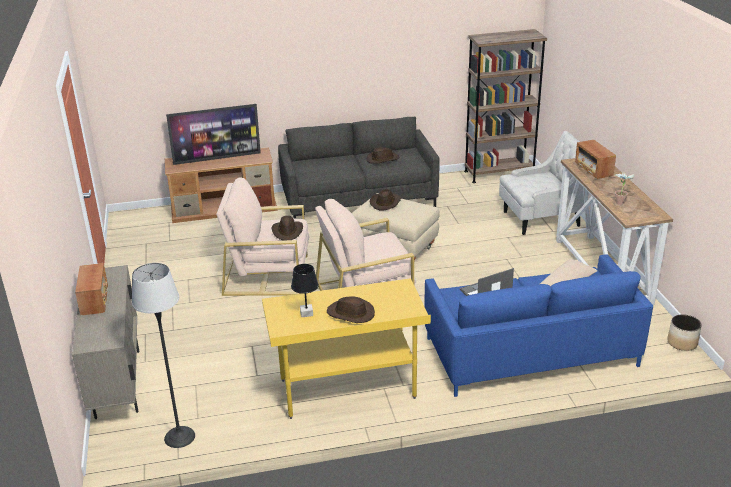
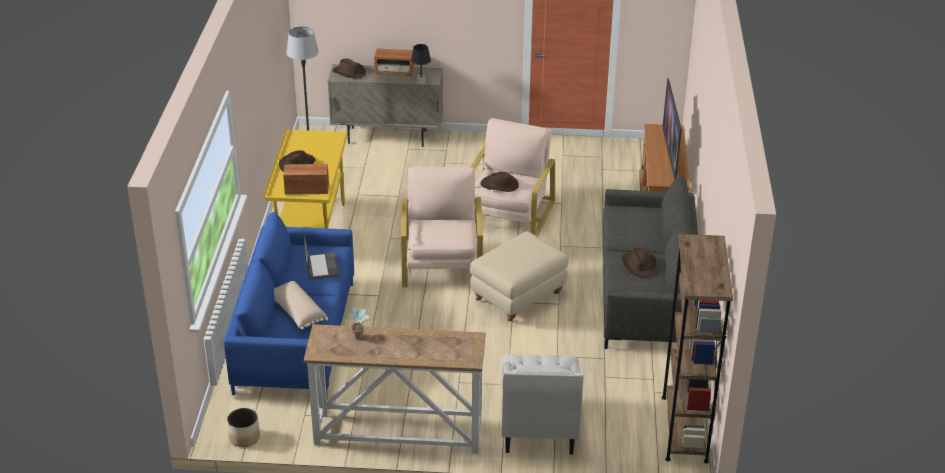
camera: 105 degrees right, 5 degrees up
(307, 313) = (312, 147): black table lamp -> black table lamp (421, 81)
(385, 202) = (532, 250): brown hat -> brown hat (349, 72)
(593, 169) = (446, 347): radio -> radio (307, 189)

